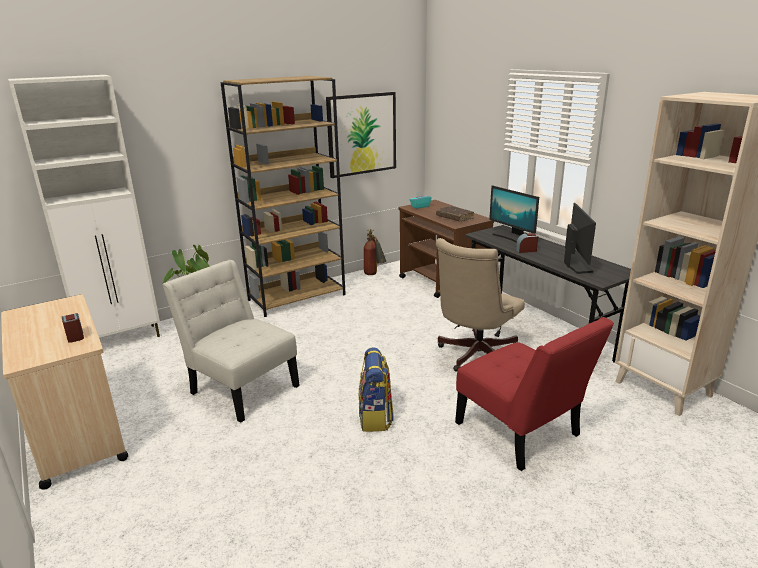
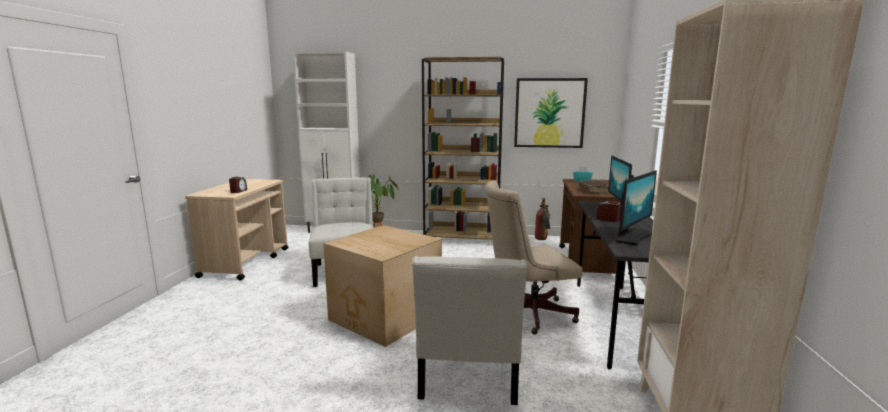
camera: 40 degrees right, 10 degrees down
(376, 417) = (385, 317): backpack -> cardboard box
(521, 433) = (467, 377): red chair -> white chair

